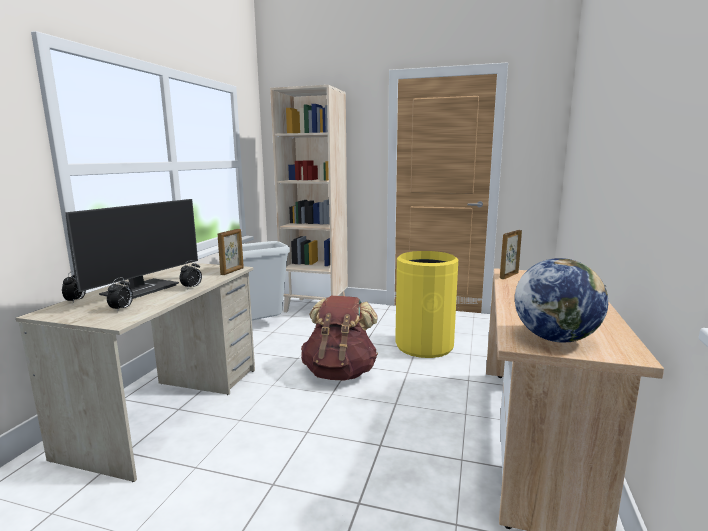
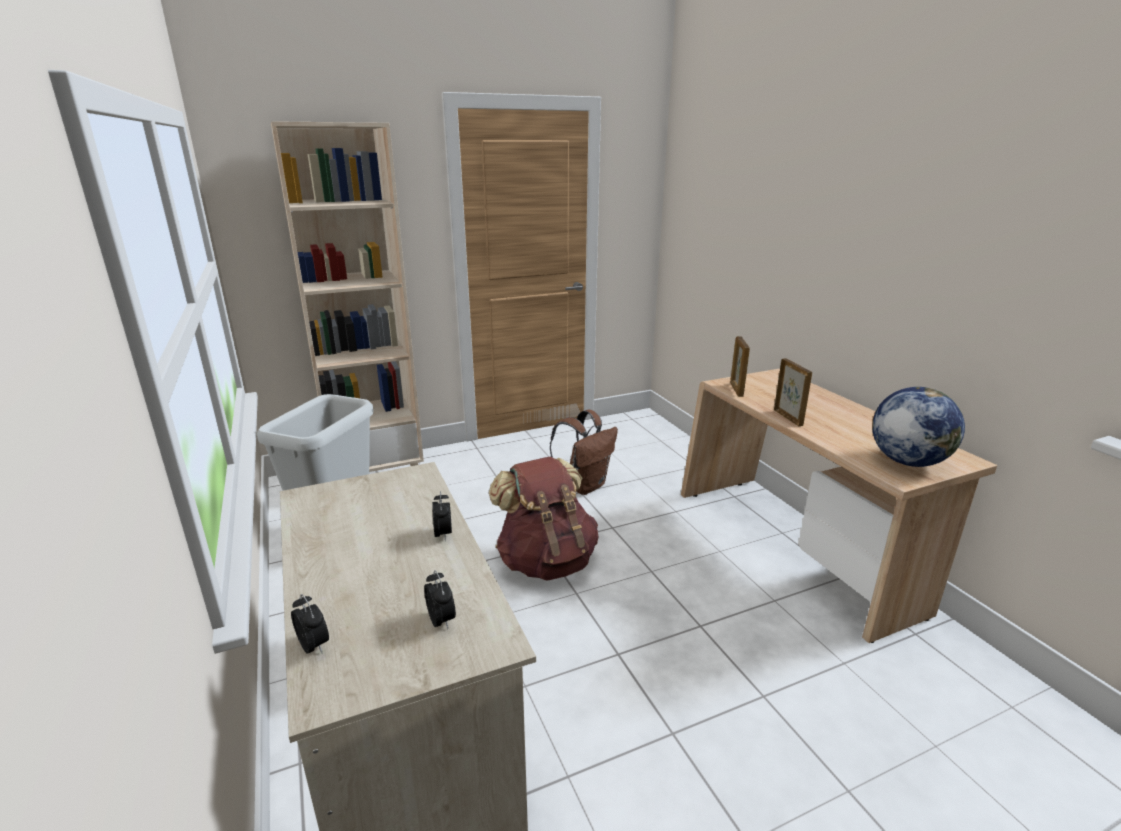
camera: 40 degrees left, 10 degrees up
(141, 289) = (372, 572): monitor -> none
(232, 271) = (427, 481): picture frame -> picture frame (788, 417)
(424, 346) = (584, 485): yellow trash can -> brown backpack

